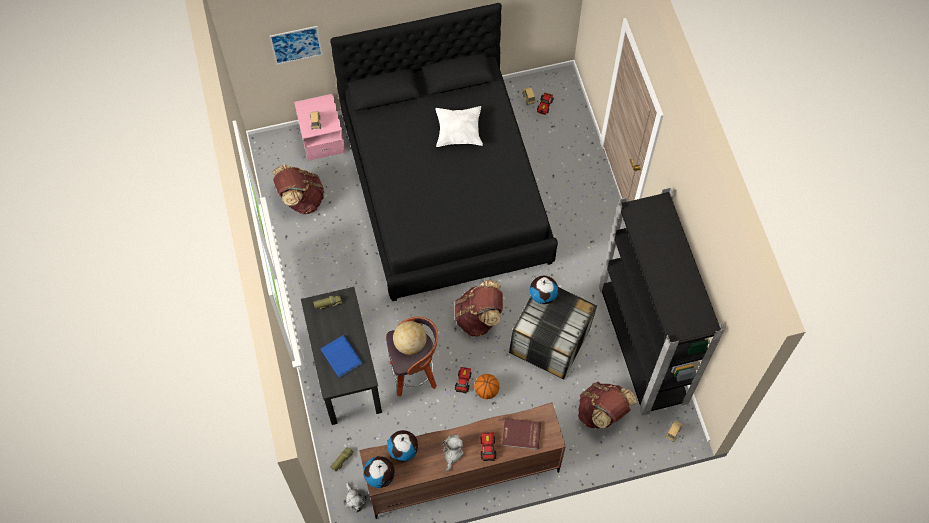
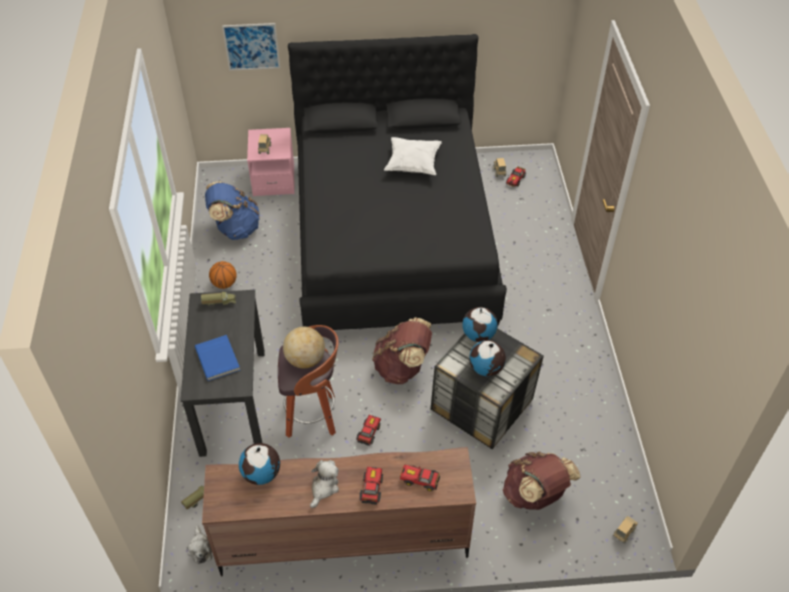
camera: 10 degrees right, 15 degrees down
(301, 199) = (235, 229): brown backpack -> blue backpack
(380, 476) = (222, 501): globe -> globe (486, 369)
(486, 390) = (394, 447): basketball -> basketball (224, 284)
(521, 435) = (419, 480): red book -> toy car
(642, 344) = (596, 424): black bookcase -> none

